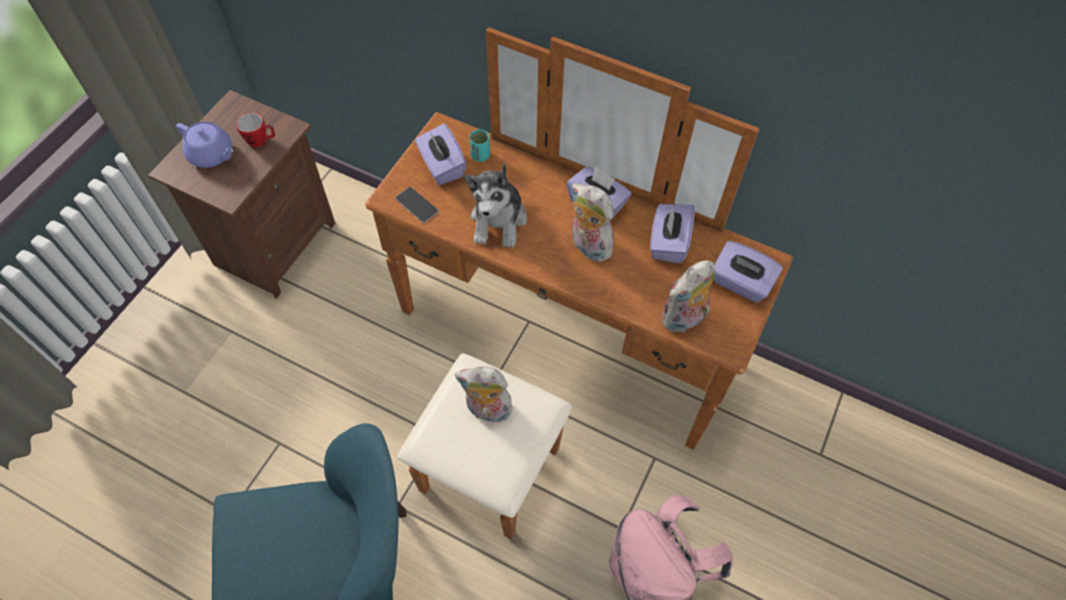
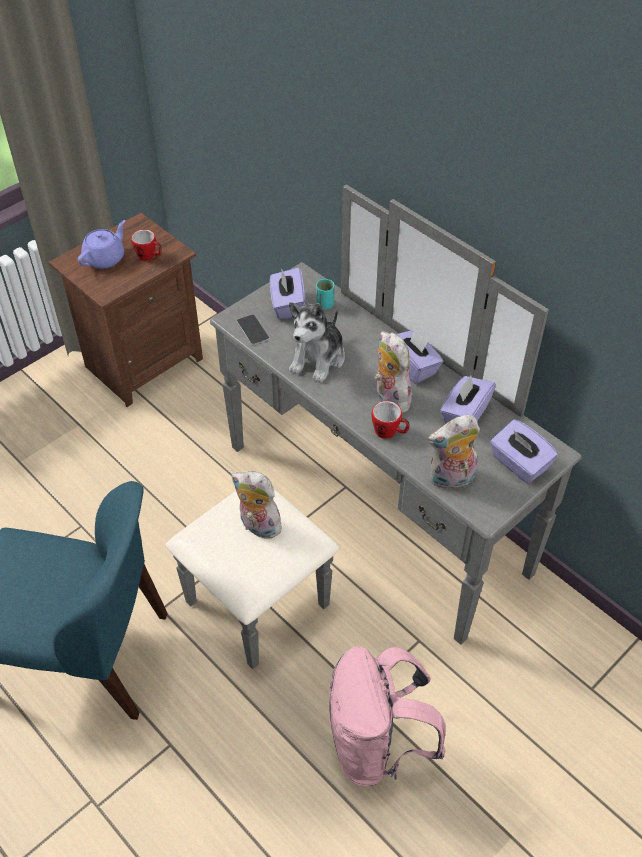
camera: 20 degrees right, 10 degrees down
(212, 155) = (105, 258): purple teapot -> purple teapot turned 105 degrees counterclockwise
(550, 364) = (350, 529): brown dresser -> grey dresser
(604, 285) = (389, 432): none -> mug

